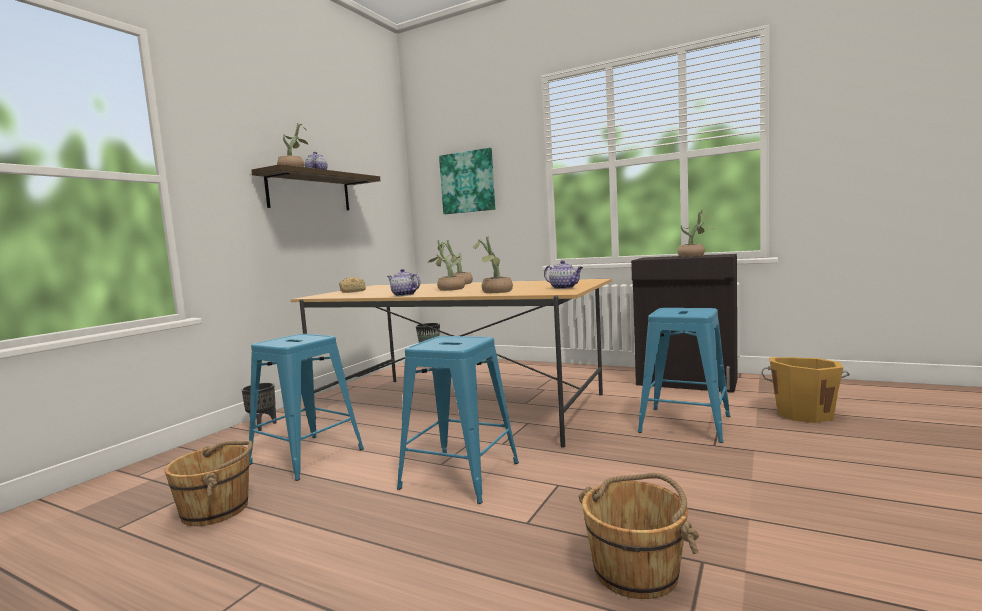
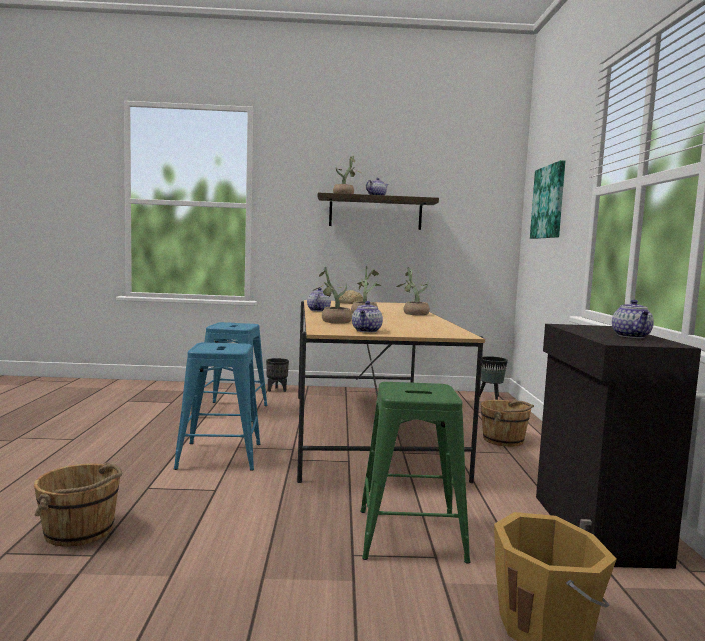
camera: 60 degrees right, 0 degrees up
(217, 509) = (151, 411): brown bucket -> brown bucket (504, 440)
(684, 424) = (411, 535): blue stool -> green stool
(694, 256) = (631, 336): potted plant -> teapot

